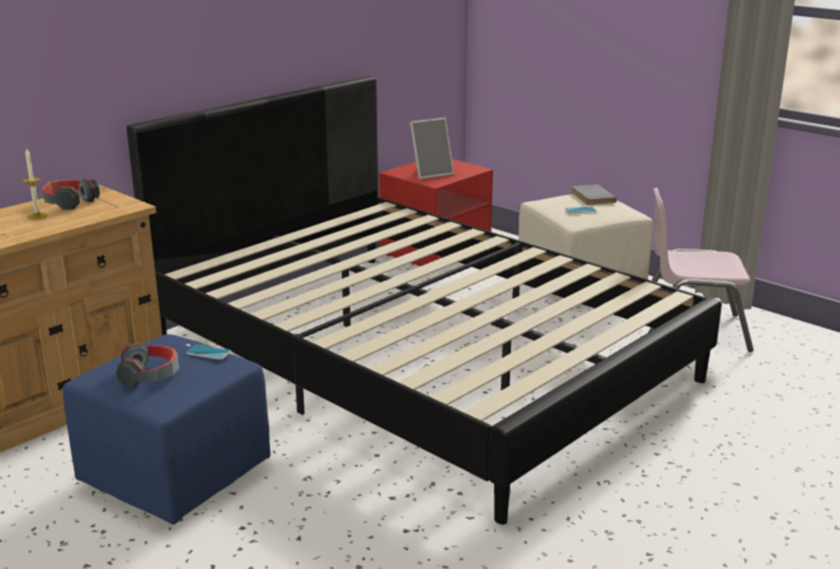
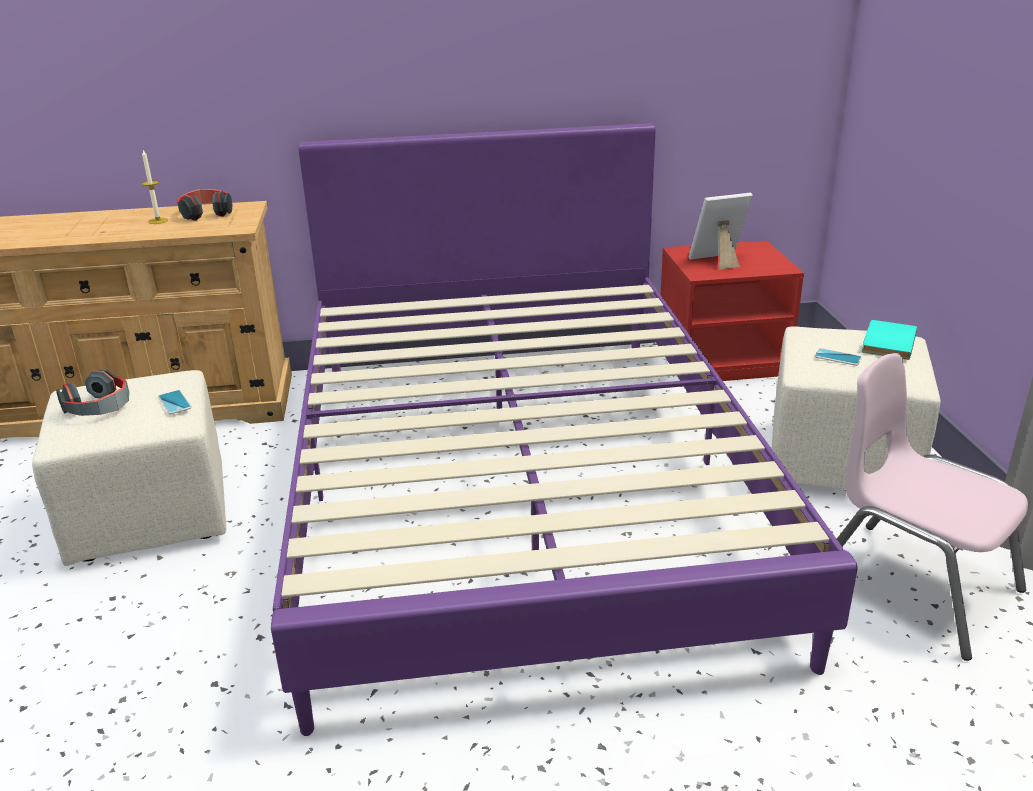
camera: 40 degrees right, 5 degrees up
(176, 474) = (153, 515): blue ottoman -> beige ottoman
(420, 358) = (520, 484): black bed -> purple bed
(431, 173) = (718, 261): picture frame -> picture frame turned 150 degrees clockwise
(591, 197) = (886, 342): grey book -> turquoise book

